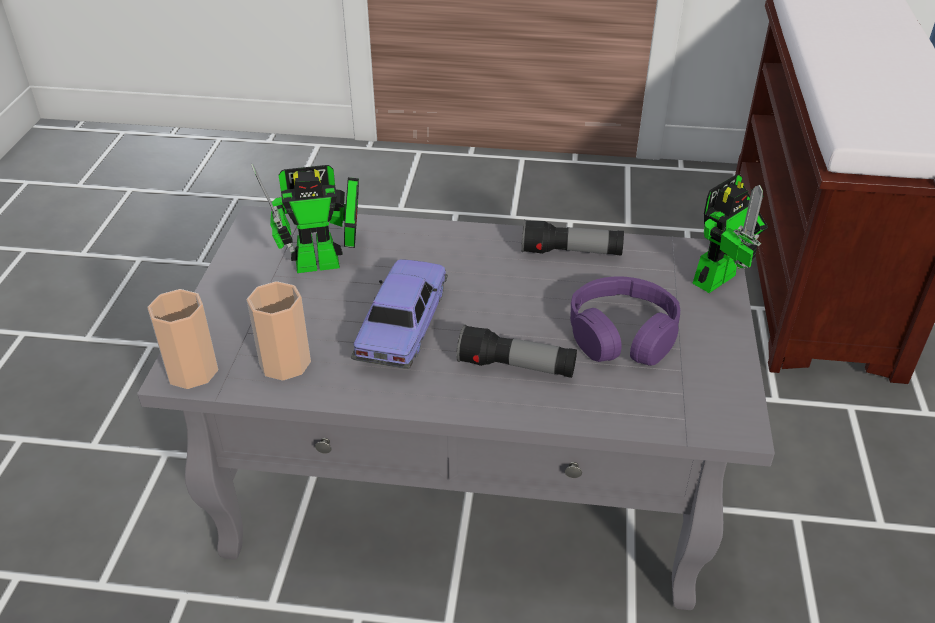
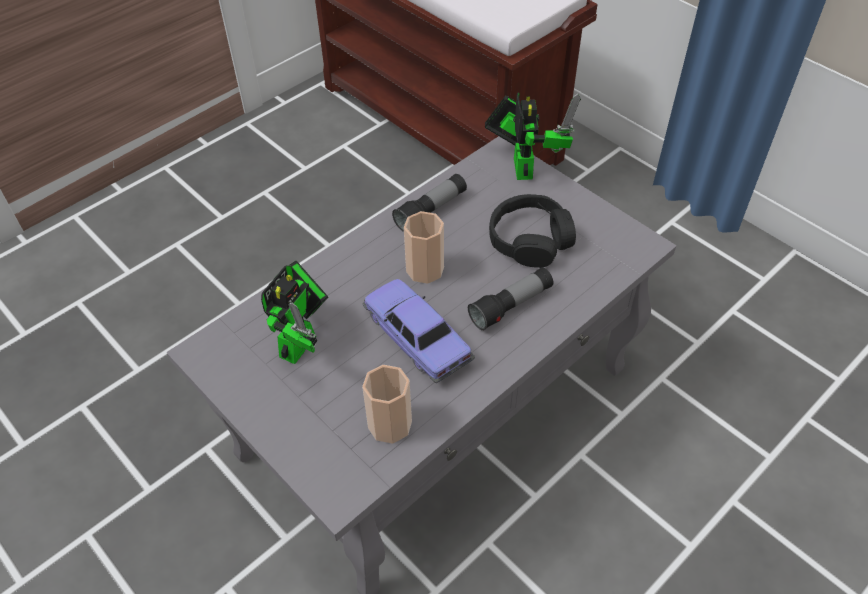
camera: 50 degrees left, 10 degrees up
(192, 371) = (344, 486): cup -> cup (425, 269)
(622, 335) = (530, 240): purple headphones -> black headphones

